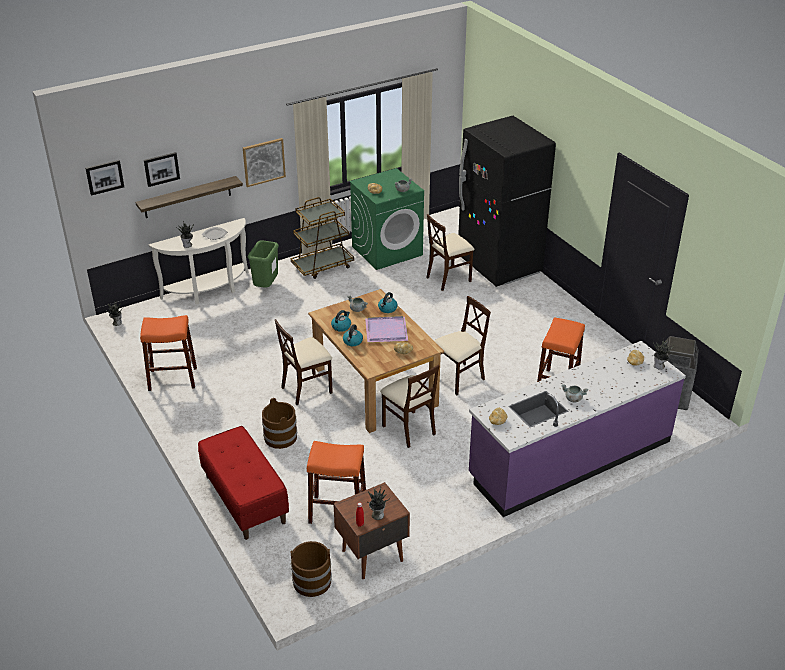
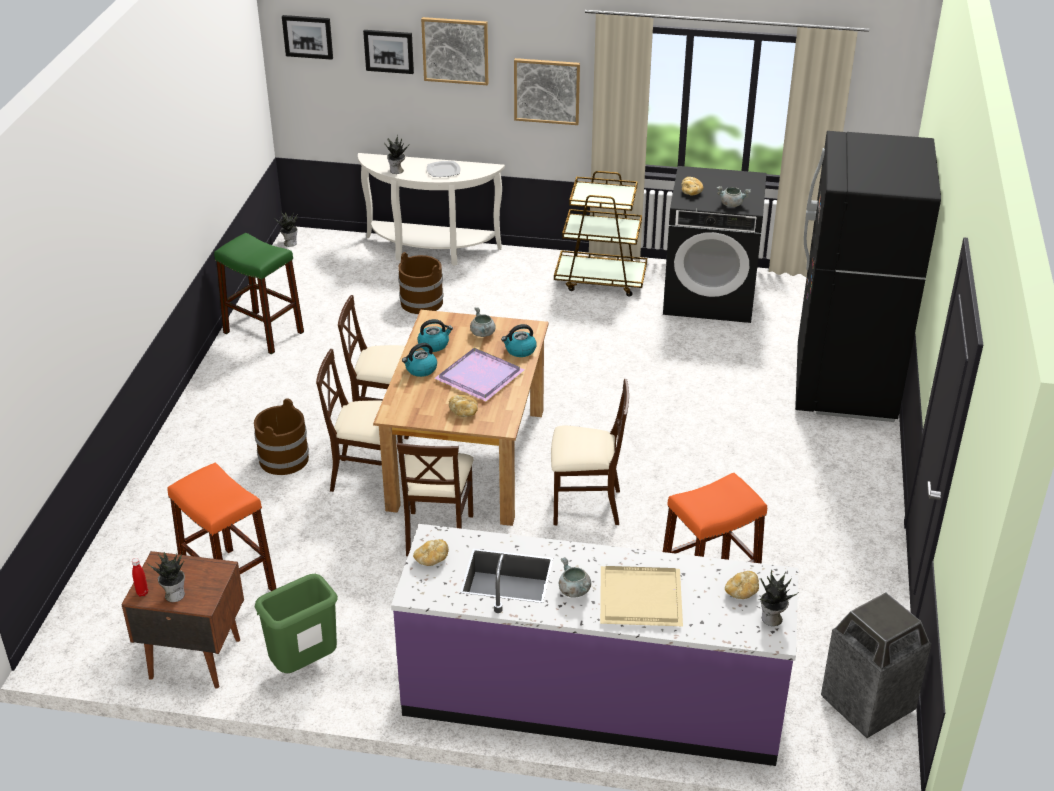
camera: 40 degrees right, 0 degrees up
(172, 379) = (263, 332): orange stool -> green stool
(187, 197) = (423, 105): shelf -> none
(205, 154) = (455, 50): none -> picture
(244, 499) = (156, 507): red bench -> none
(266, 286) = (500, 274): green trash can -> green trash can (304, 665)
(312, 581) = (98, 644): brown bucket -> brown bucket (422, 302)
(387, 250) = (710, 296): green washing machine -> black washing machine
(448, 278) = (746, 369): beige chair -> beige chair (368, 477)
(603, 387) = (642, 599): none -> beige tray

